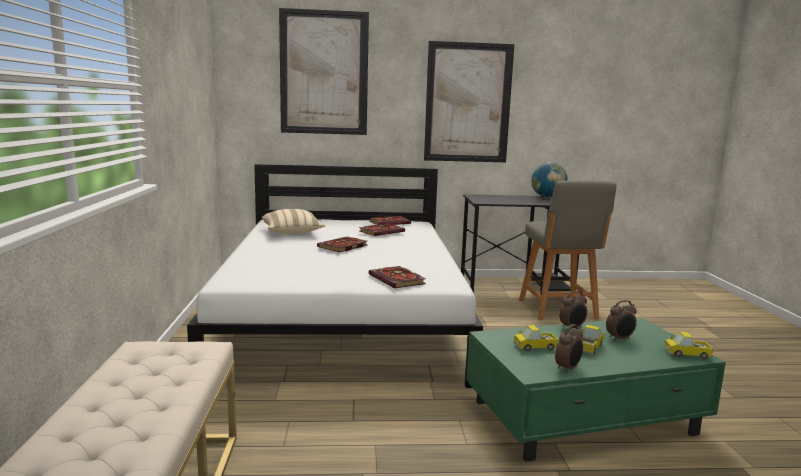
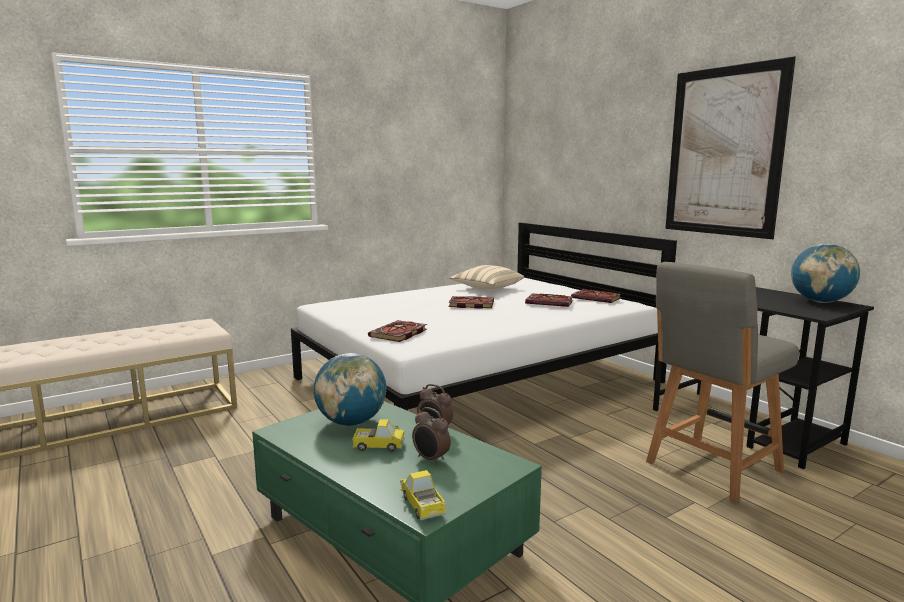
camera: 60 degrees right, 0 degrees up
(324, 73) = (577, 127): picture -> none
(535, 347) = (351, 422): toy truck -> globe
(568, 368) = (306, 443): alarm clock -> none

